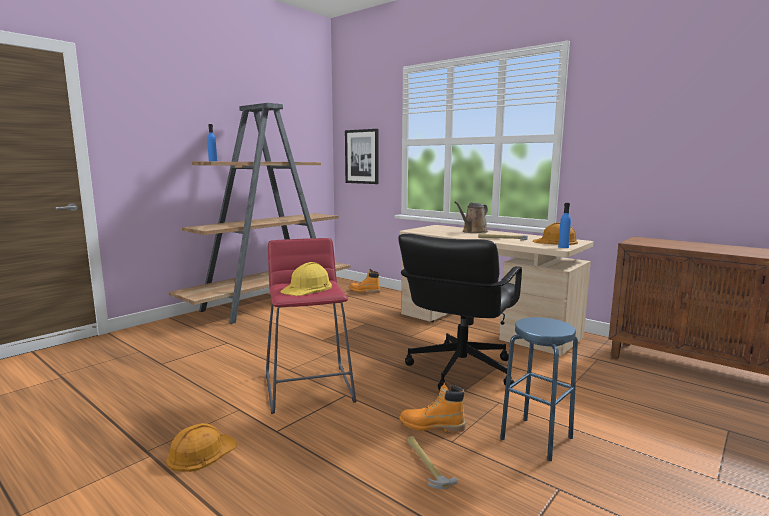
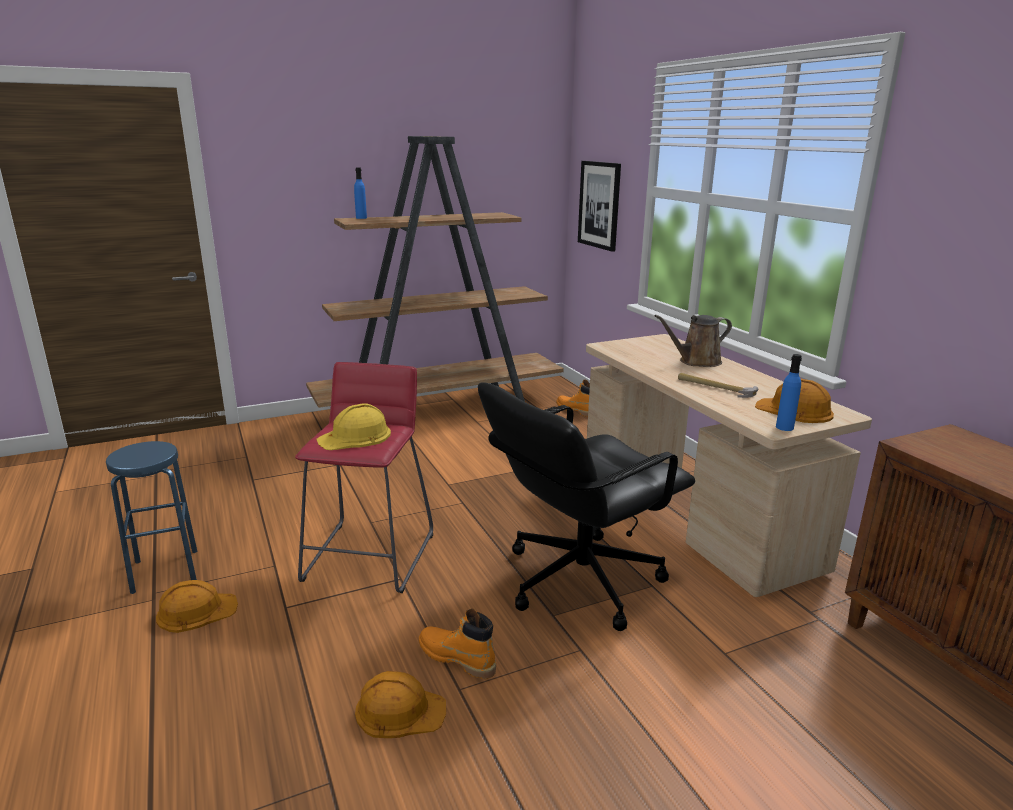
camera: 25 degrees right, 10 degrees up
(427, 464) = (399, 710): hammer -> orange hard hat
(536, 438) = (573, 724): blue stool -> blue stool (165, 571)

